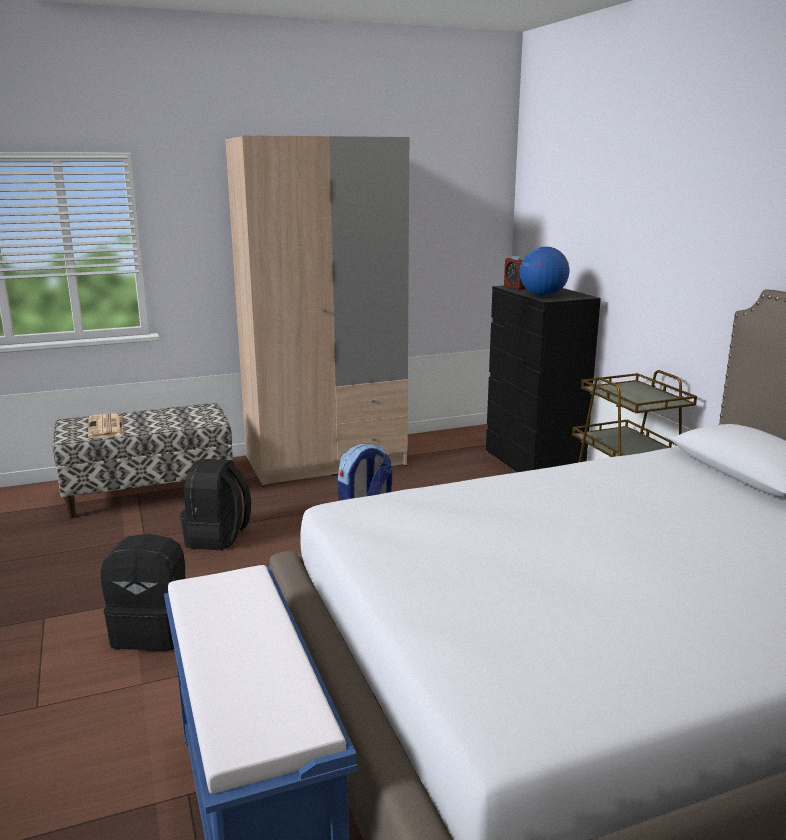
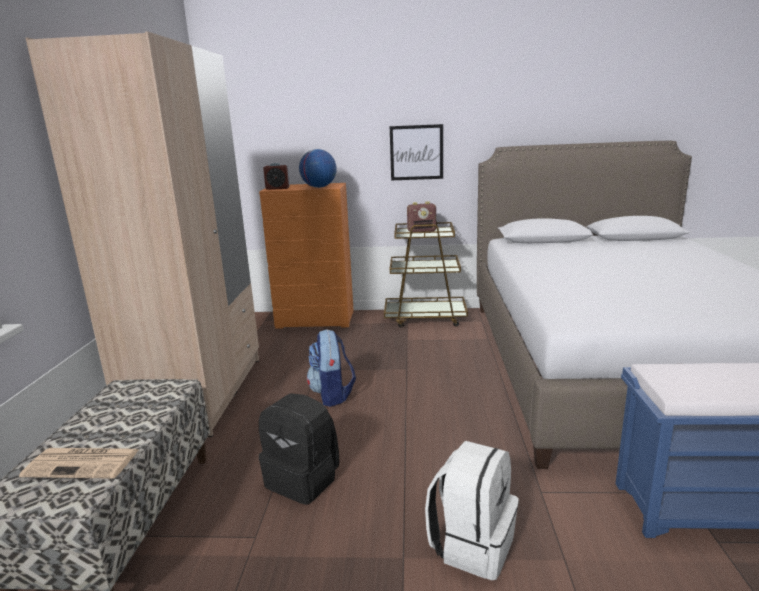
camera: 65 degrees left, 0 degrees up
(153, 631) = (472, 544): black backpack -> white backpack
(533, 465) = (316, 320): black dresser -> orange dresser
(637, 394) = (422, 231): none -> radio
(680, 274) = (416, 152): none -> picture

